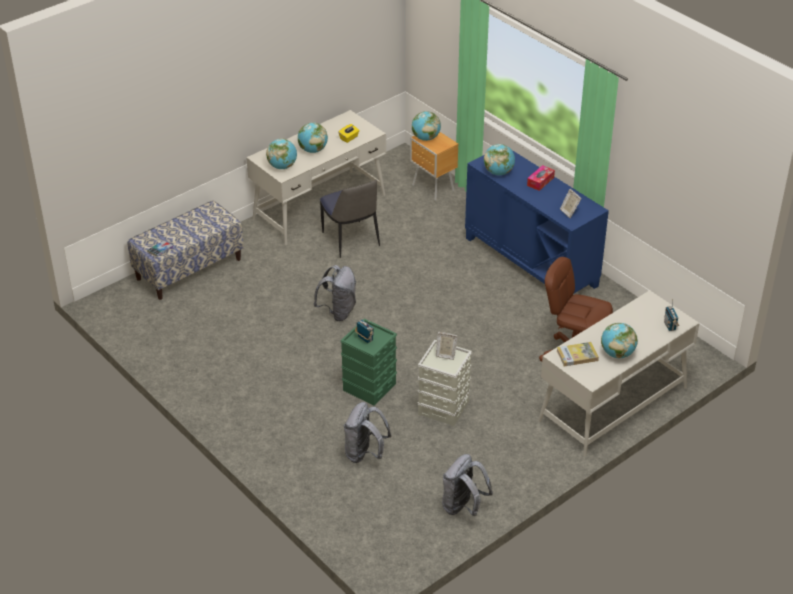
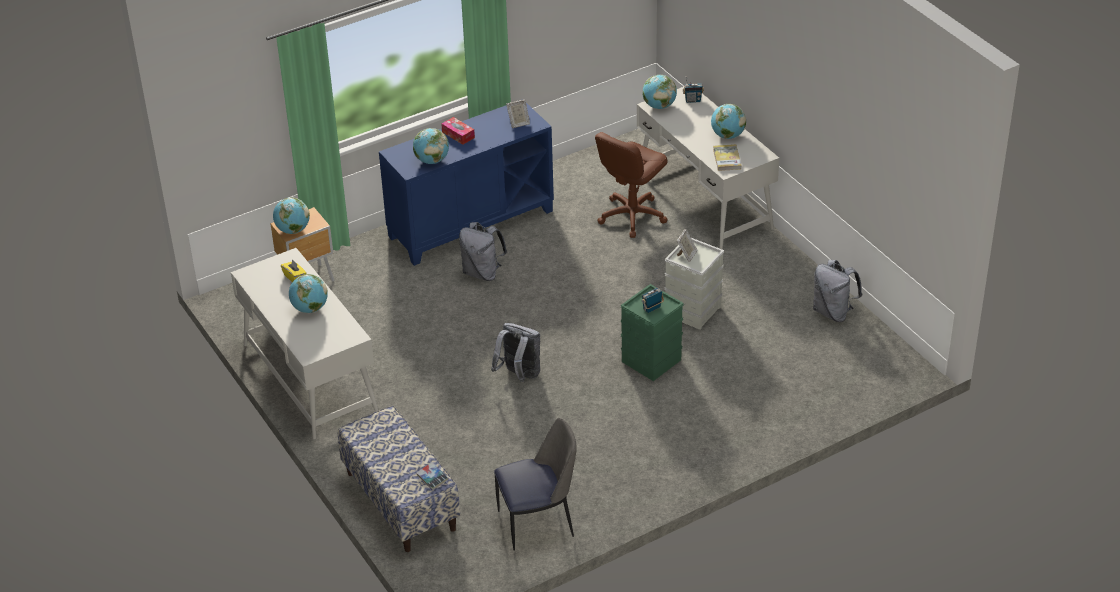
camera: 80 degrees left, 0 degrees up
(282, 166) = (336, 336): globe -> globe (659, 106)
(351, 240) = (388, 355): chair -> chair (538, 522)
(365, 454) = (752, 372): grey backpack -> grey backpack (482, 273)

